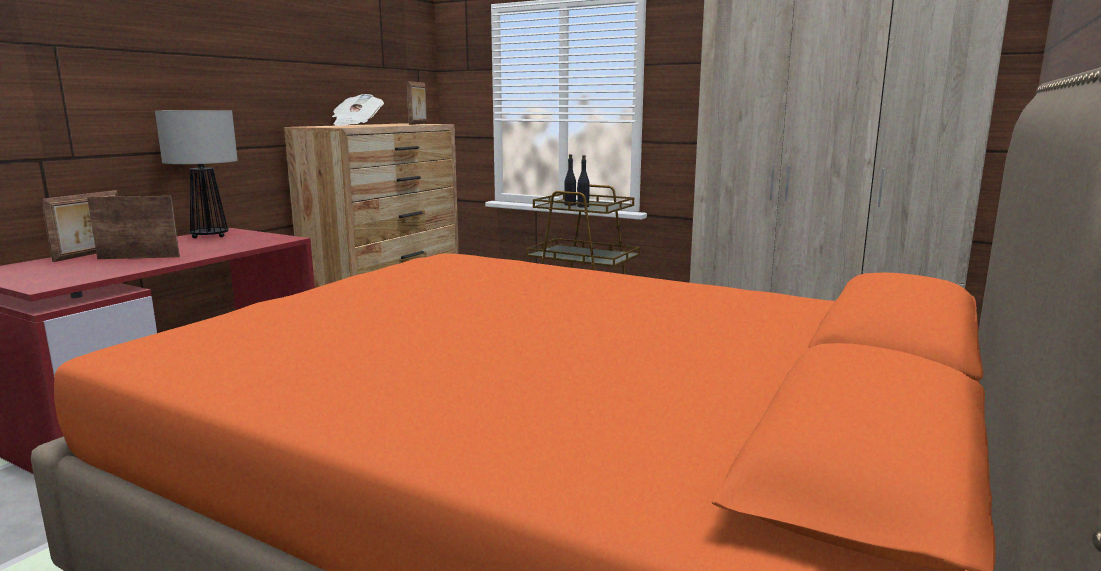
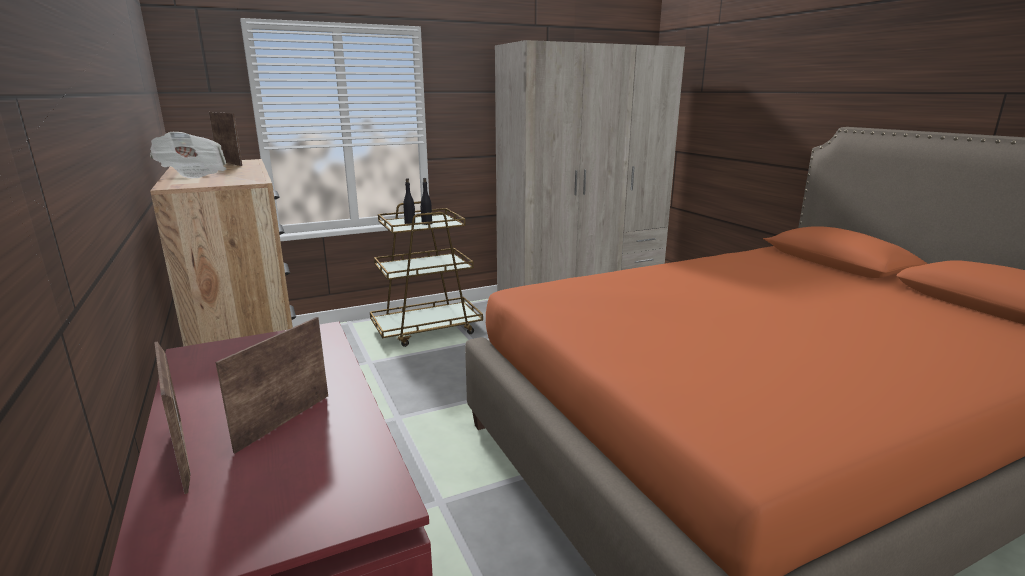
camera: 55 degrees left, 5 degrees up
(209, 236) = (211, 366): table lamp -> none

